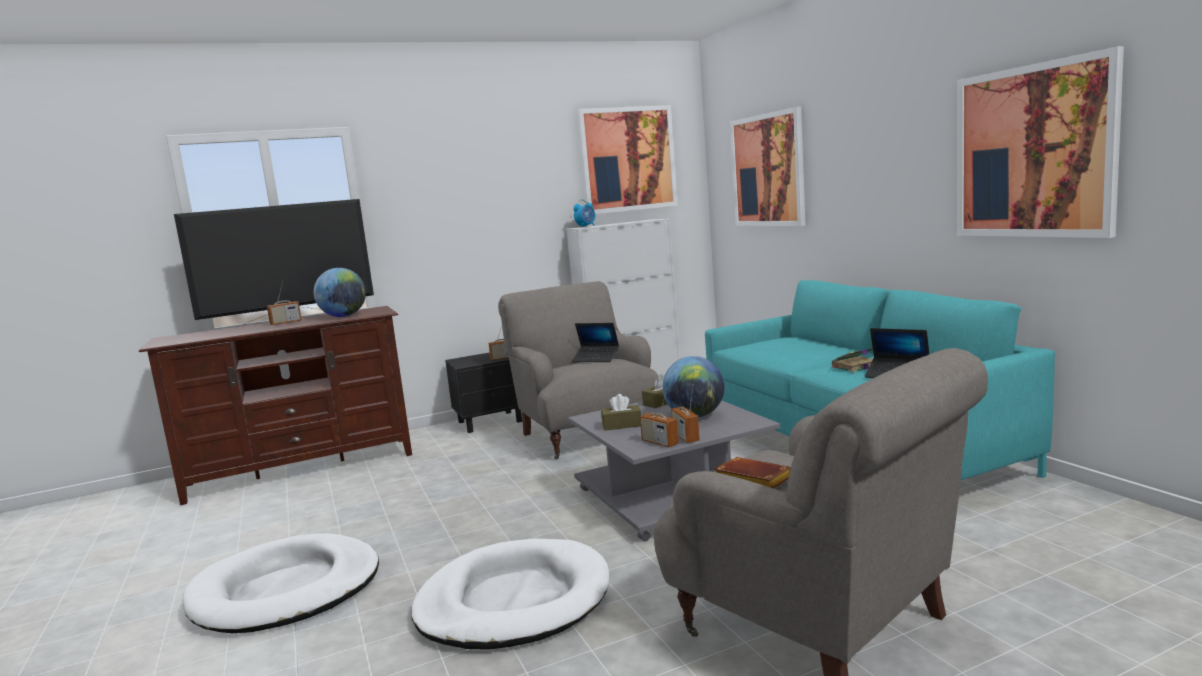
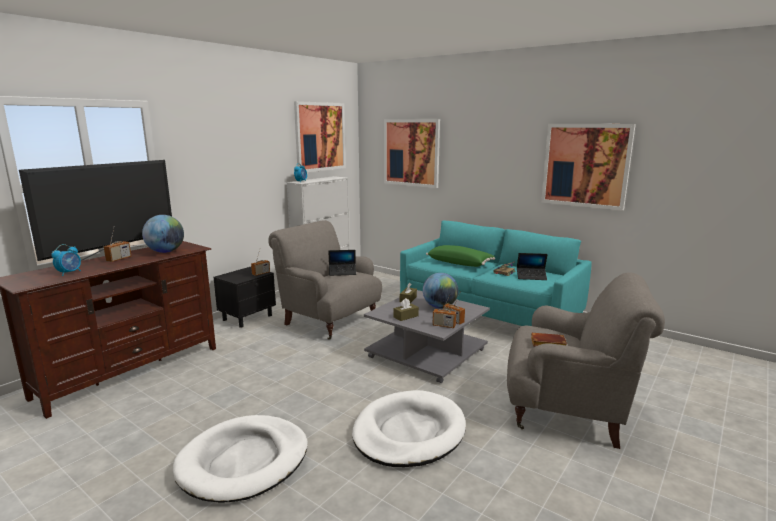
camera: 30 degrees left, 5 degrees up
(217, 334) = (69, 273): none -> alarm clock
(796, 351) = (460, 263): none -> green pillow

